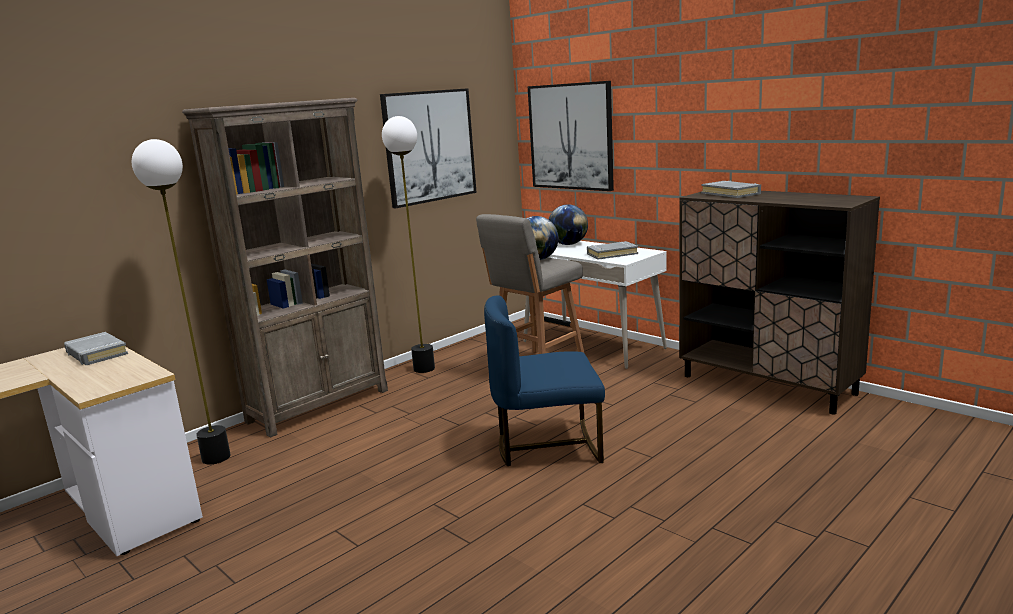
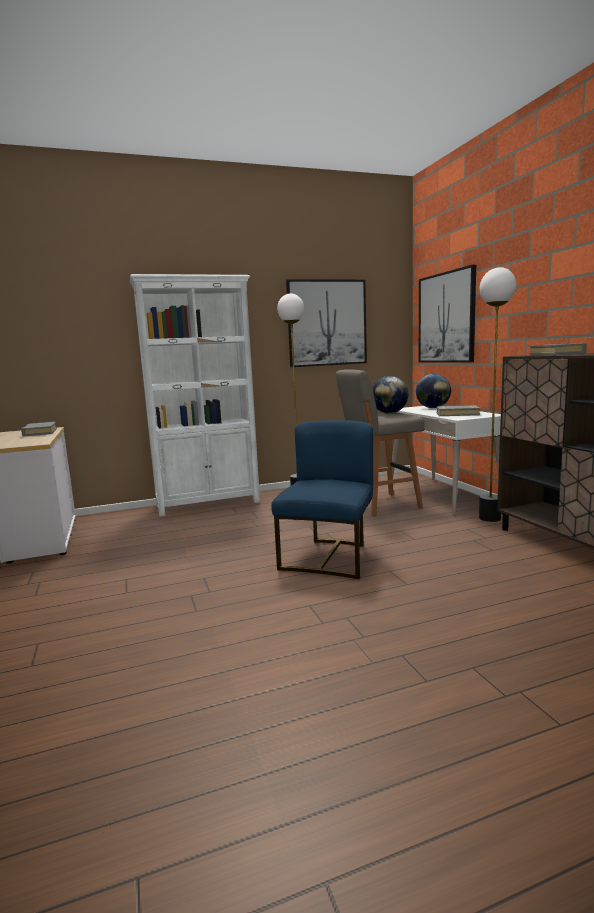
camera: 25 degrees right, 5 degrees down
(216, 457) = (118, 521): floor lamp -> floor lamp (490, 518)
(319, 405) = (209, 503): brown bookcase -> white bookcase
(547, 446) = (329, 557): blue chair -> blue chair turned 90 degrees clockwise

